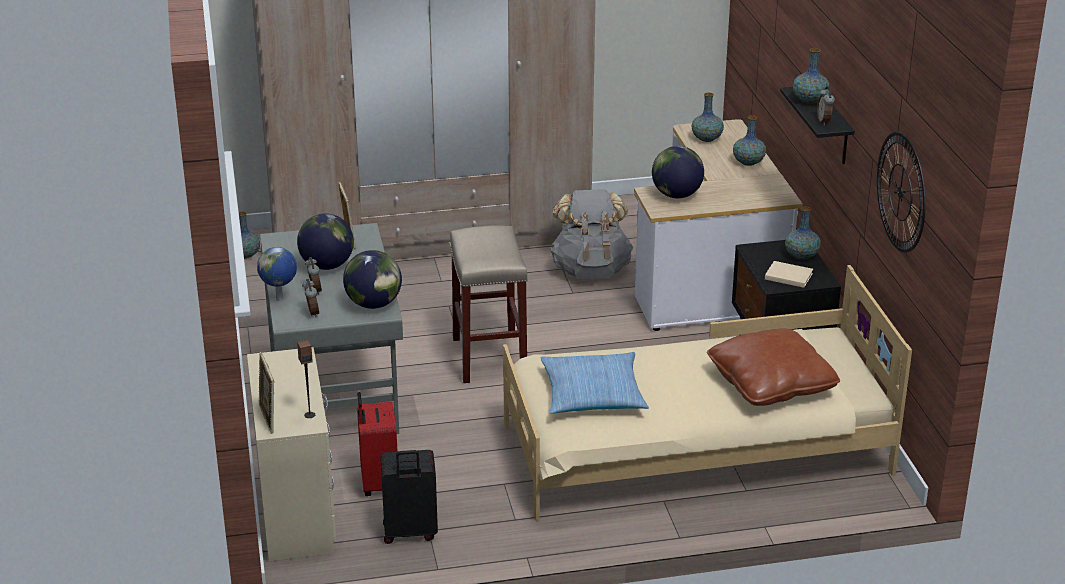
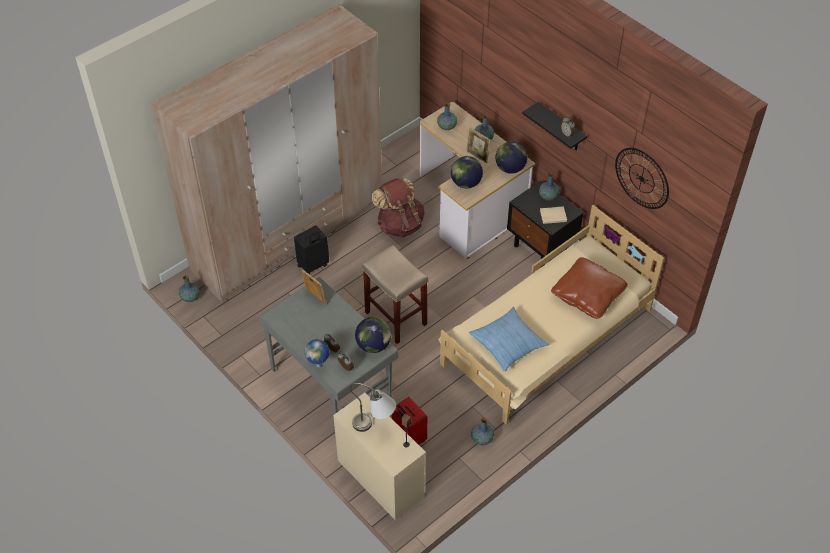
camera: 30 degrees left, 20 degrees up
(268, 419) = (387, 458): picture frame -> picture frame (477, 156)
(288, 383) = (375, 426): none -> grey table lamp
(327, 265) = (321, 325): globe -> globe (510, 168)
(410, 533) = (451, 464): black suitcase -> black suitcase (313, 266)
(591, 270) = (399, 224): grey backpack -> brown backpack
(809, 100) = (546, 118): vase -> vase (482, 439)

